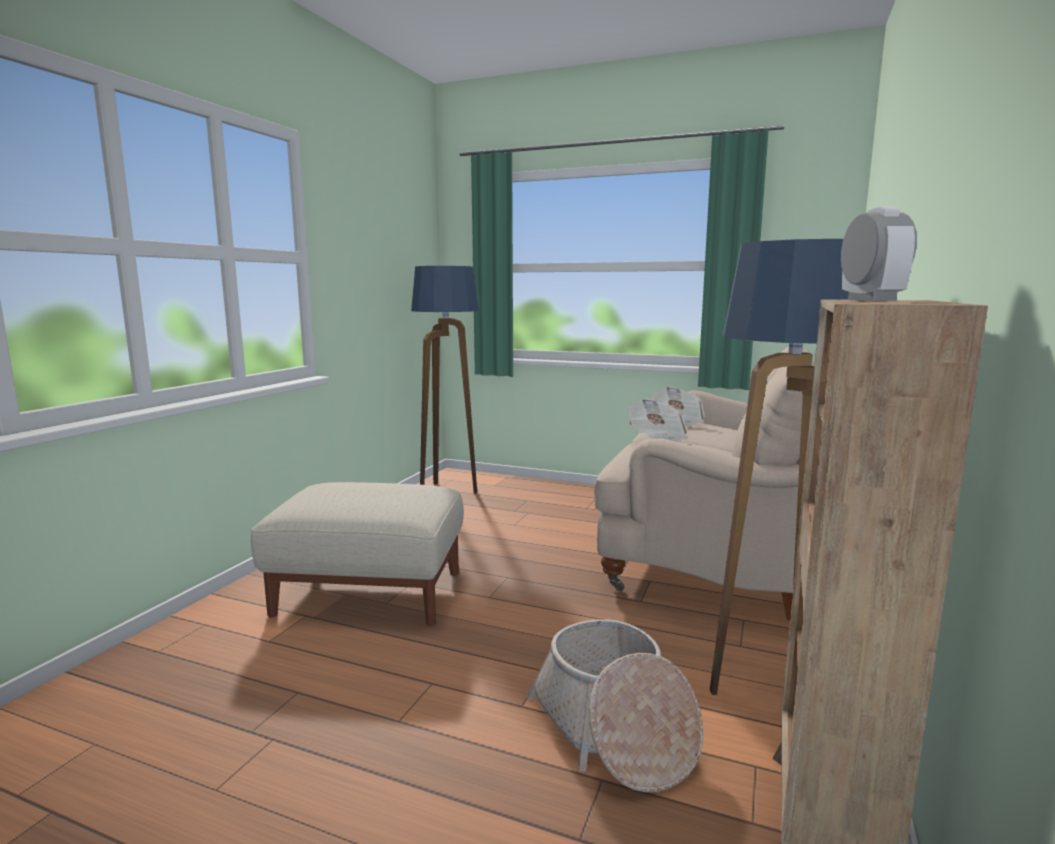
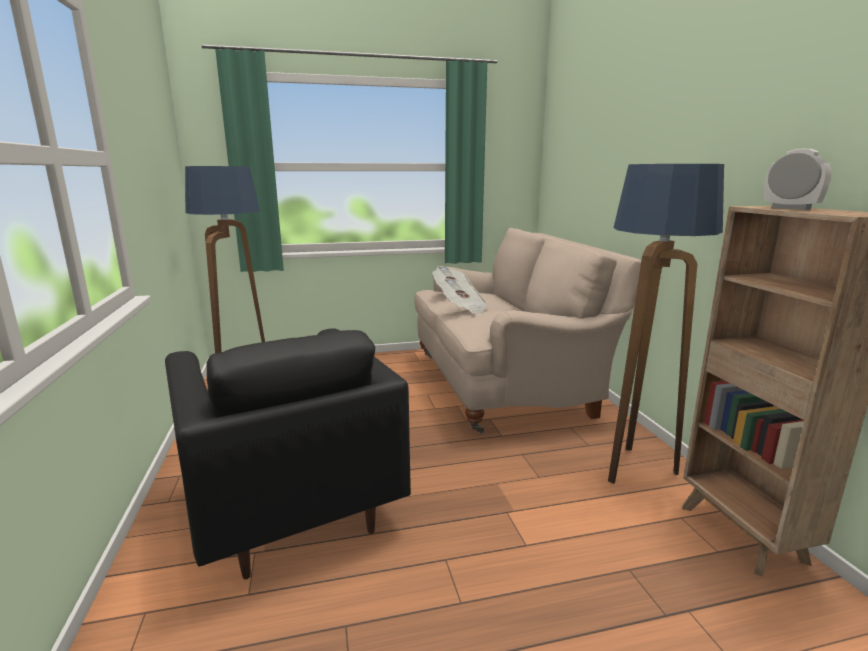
camera: 35 degrees left, 5 degrees up
(368, 592) = (290, 506): beige ottoman -> black armchair
(614, 730) = (595, 533): basket -> none

